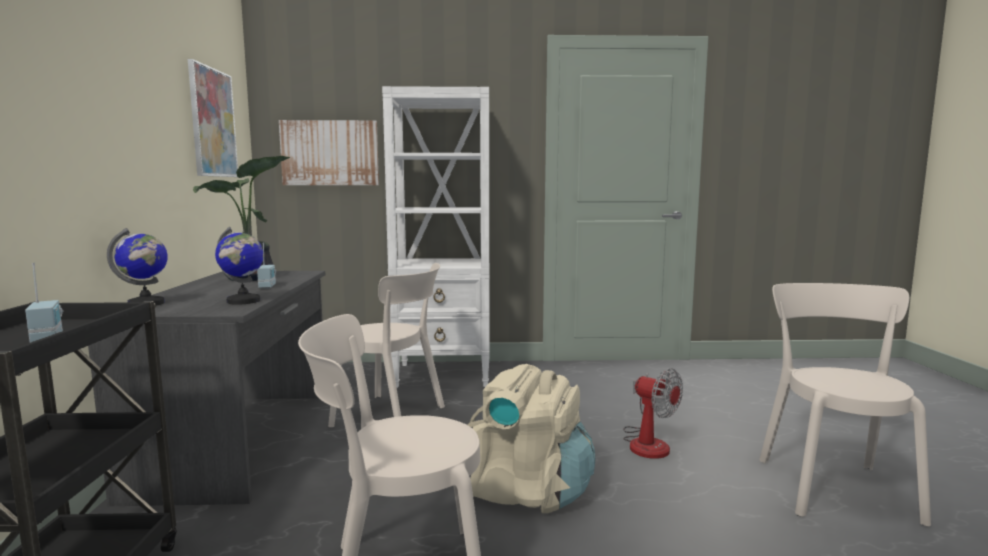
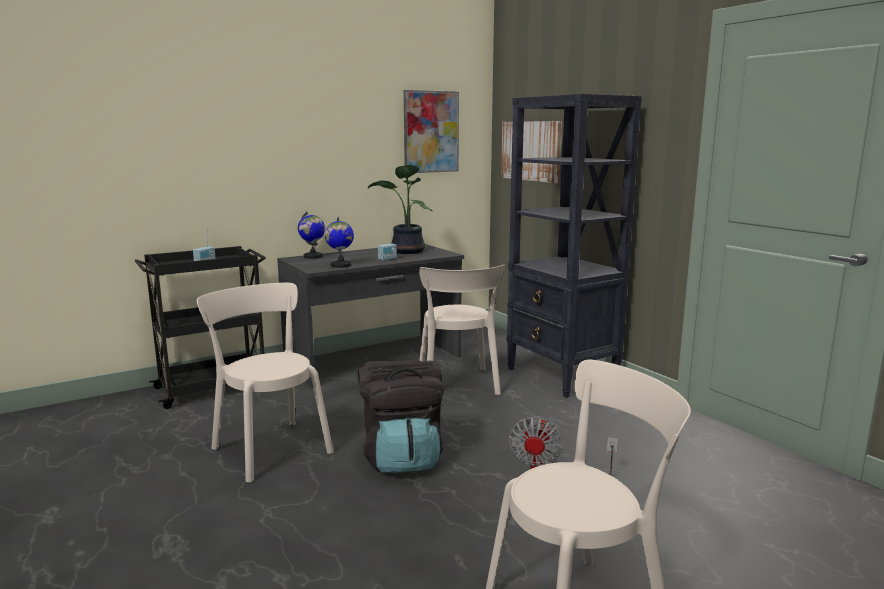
camera: 60 degrees right, 5 degrees up
(444, 375) = (562, 376): white bookcase -> black bookcase
(526, 491) = (402, 458): beige backpack -> black backpack

